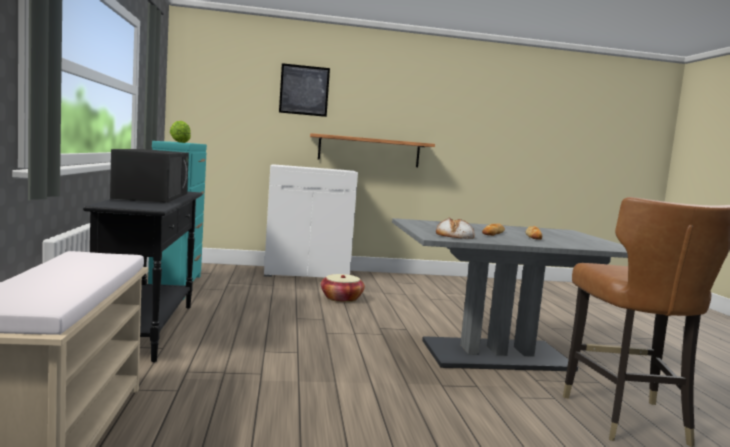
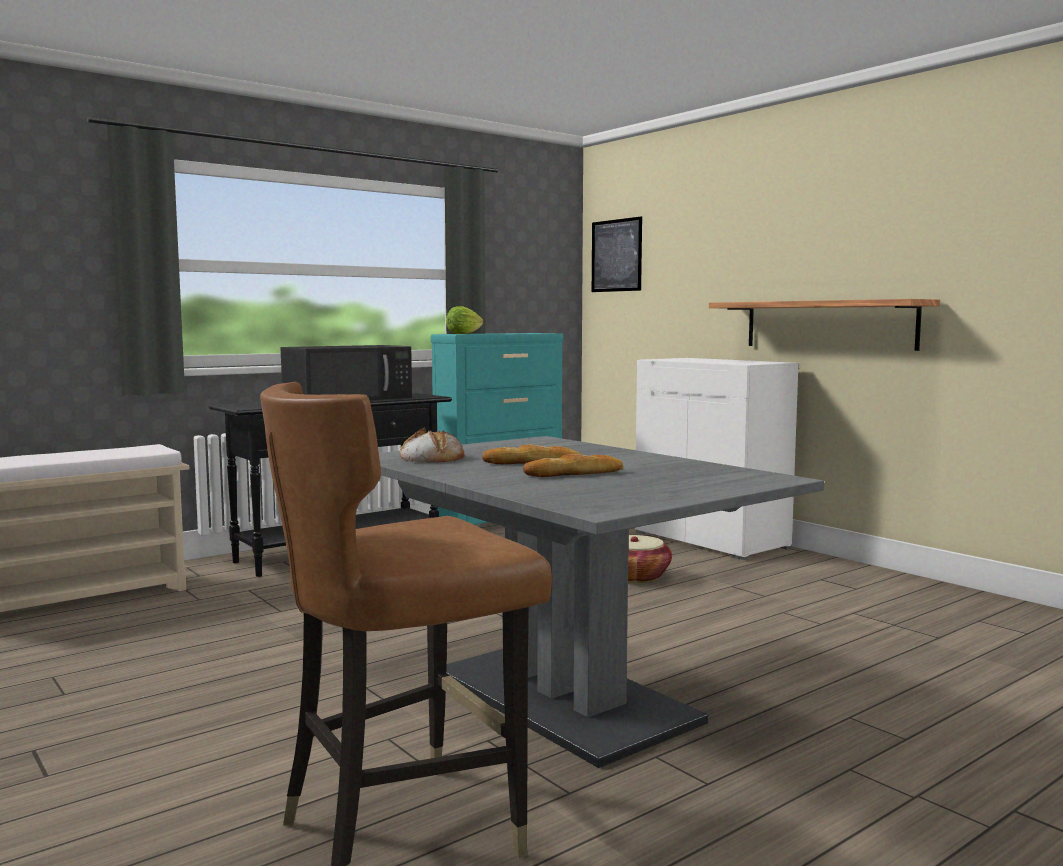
camera: 60 degrees right, 0 degrees up
(304, 90) = (728, 231): picture -> picture (616, 255)

